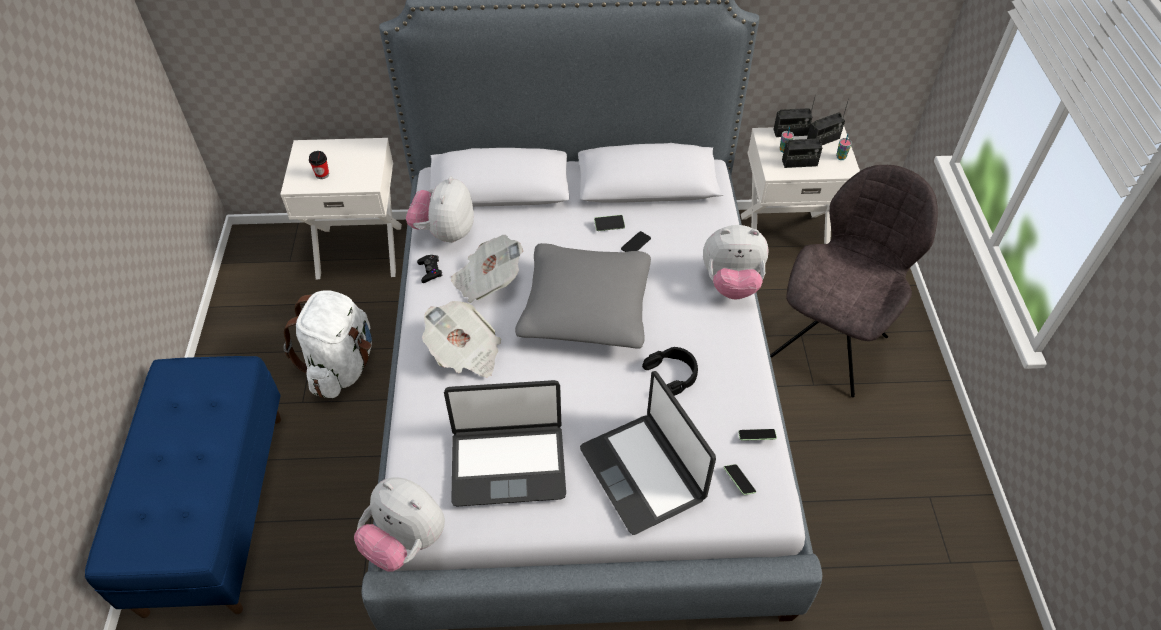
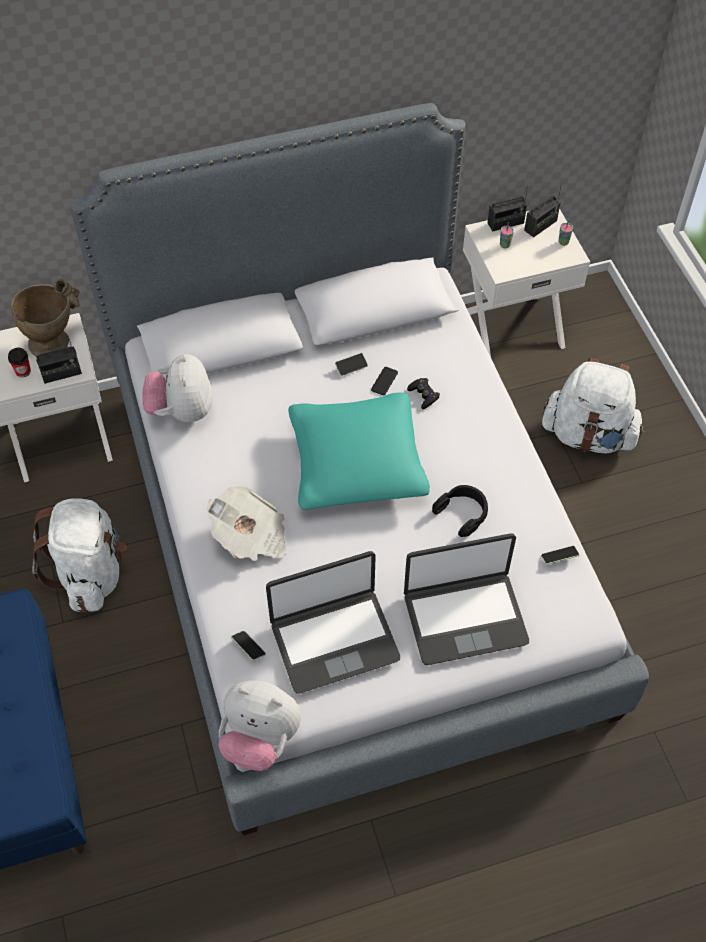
camera: 15 degrees left, 5 degrees up
(359, 154) = (54, 339): none -> beige vase
(430, 271) = (182, 457): black game controller -> black game controller (423, 395)
(487, 281) = (246, 455): newspaper -> none
(586, 308) = (356, 463): grey pillow -> turquoise pillow
(643, 473) = (464, 617): laptop -> laptop turned 60 degrees counterclockwise
(731, 283) = (492, 404): plush toy -> none
(738, 482) = (555, 604): phone -> phone (248, 647)
(799, 163) = (524, 257): radio -> radio (61, 373)
(831, 343) = (588, 435): grey chair -> white backpack

